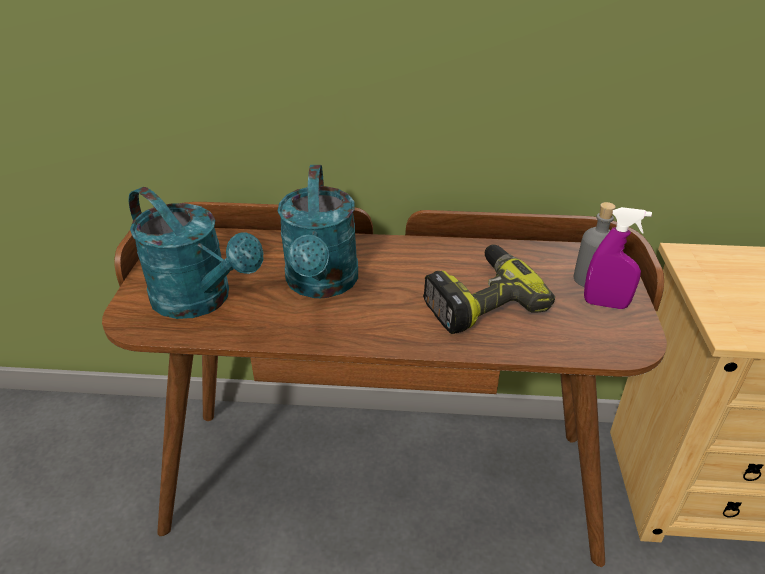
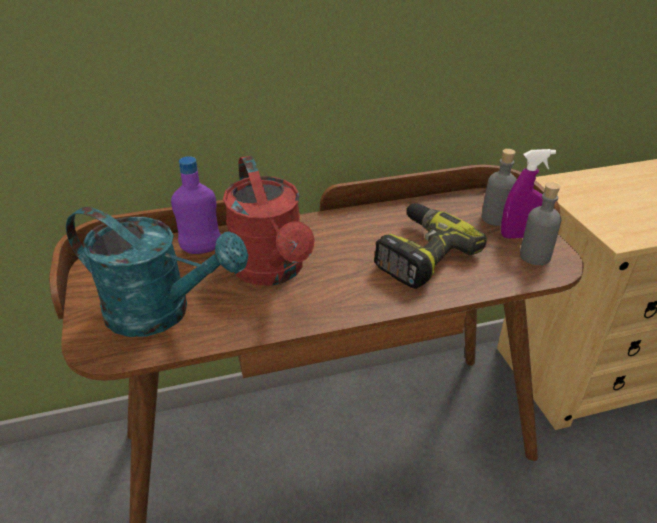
camera: 20 degrees left, 0 degrees up
(269, 250) = (201, 249): none -> purple bottle
(322, 285) = (272, 271): turquoise watering can -> red watering can
(610, 330) = (534, 256): none -> grey bottle

